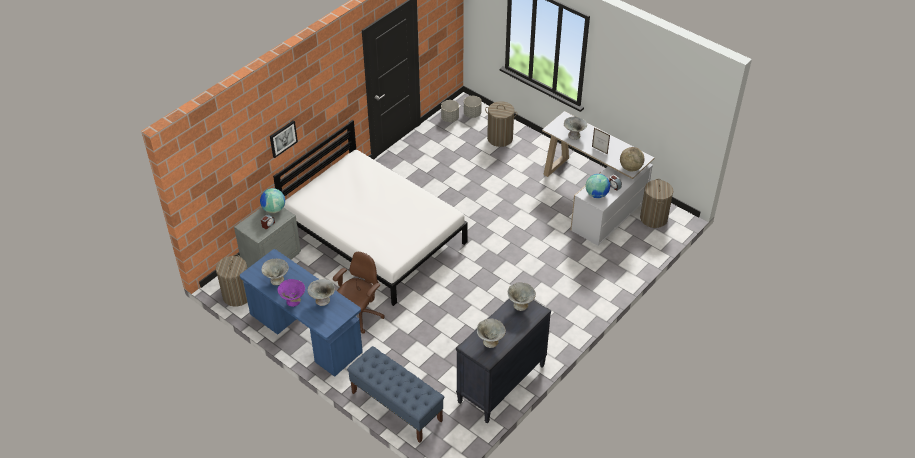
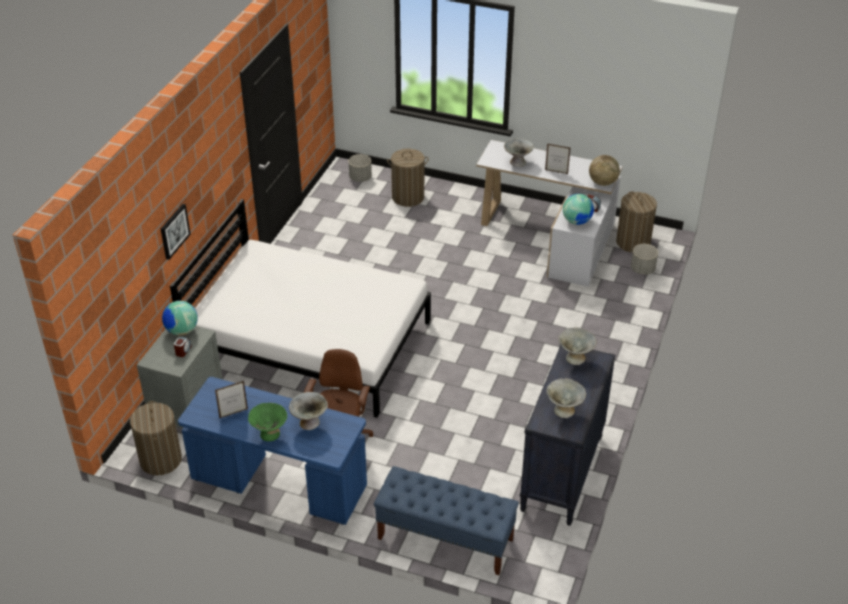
camera: 20 degrees left, 5 degrees down
(277, 280) = (233, 413): grey bowl -> picture frame
(293, 301) = (270, 434): purple bowl -> green bowl
(450, 118) = (336, 188): grey planter -> grey planter (643, 269)

